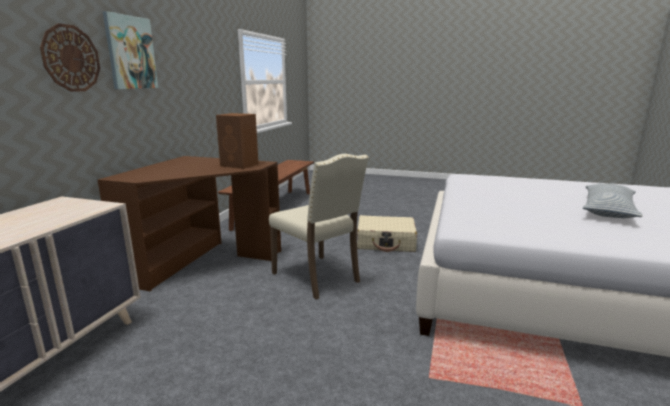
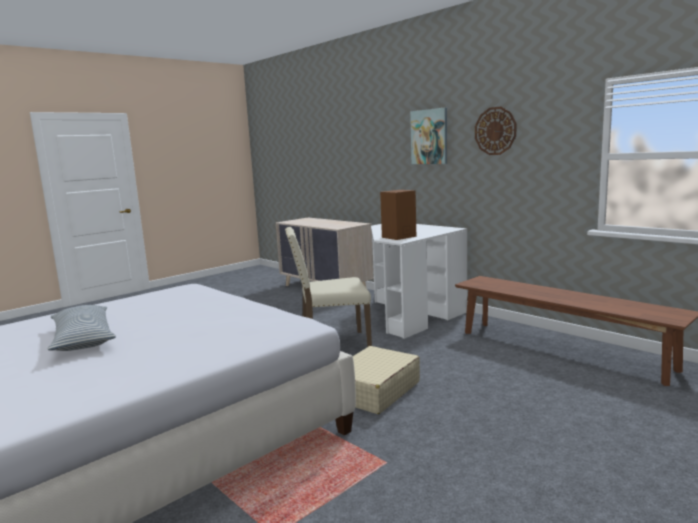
camera: 120 degrees right, 5 degrees down
(71, 58) = (390, 145): wall clock -> wall clock (495, 131)
(202, 262) = (409, 314): brown desk -> white desk

